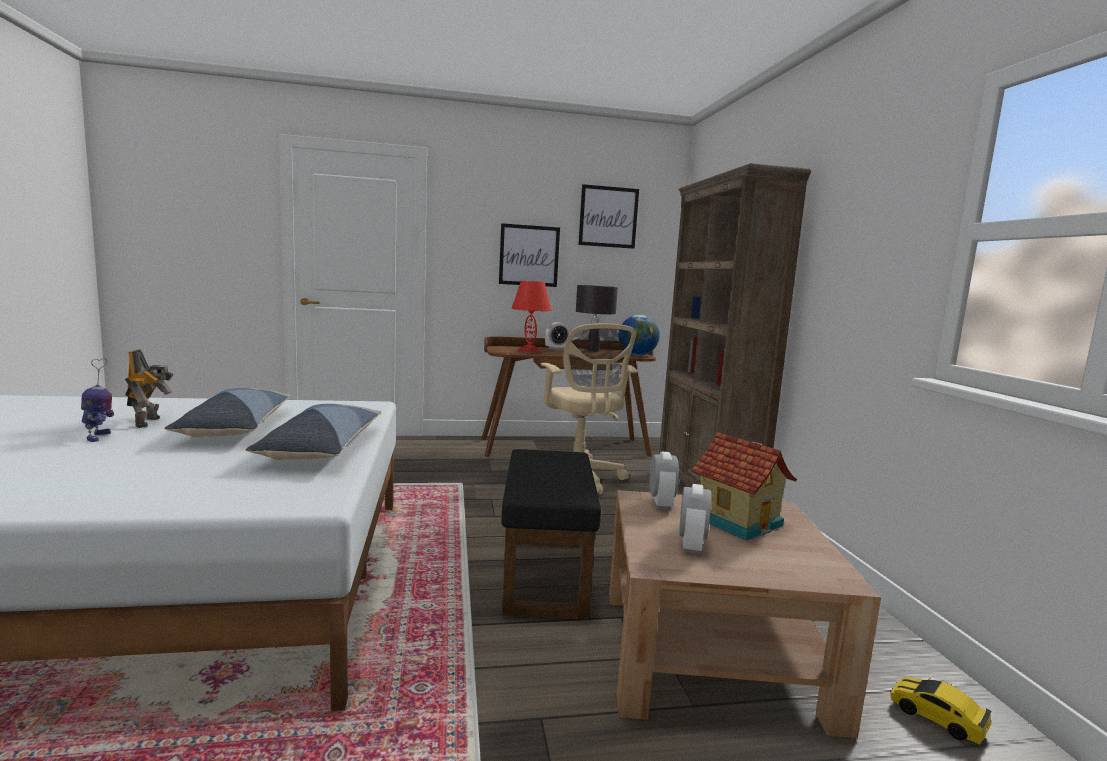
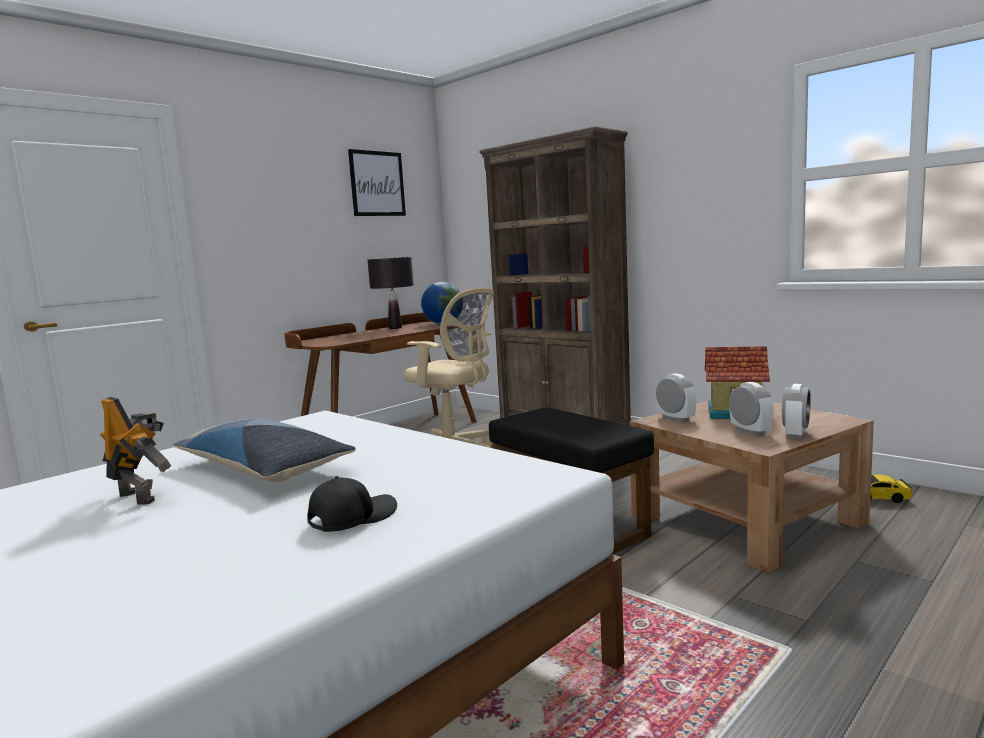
camera: 35 degrees left, 0 degrees up
(98, 437) = (139, 524): toy robot -> none
(149, 475) = (351, 517): none -> black cap
(321, 447) = (414, 451): pillow -> none
(529, 255) = (307, 232): picture -> none
(529, 351) = (345, 338): red table lamp -> none
(556, 349) = (359, 333): alarm clock -> alarm clock (795, 435)

